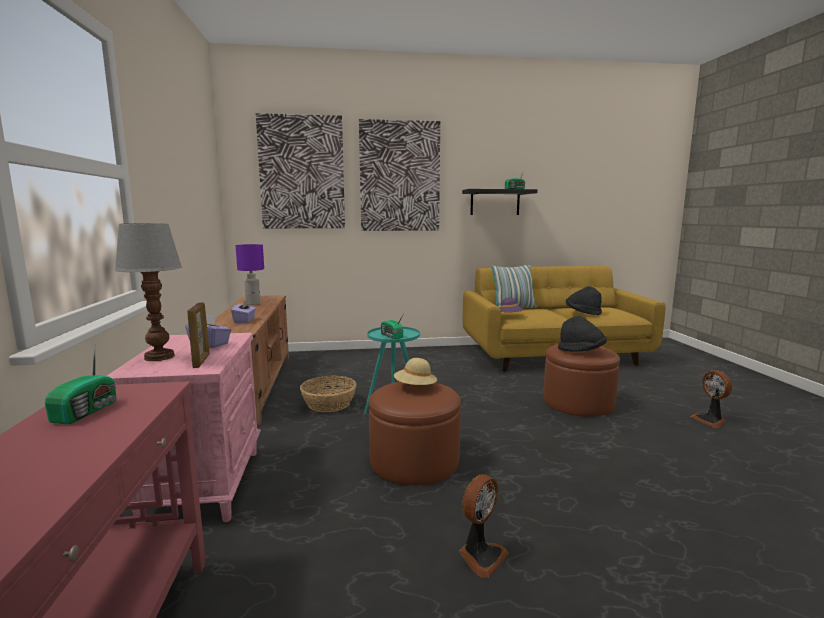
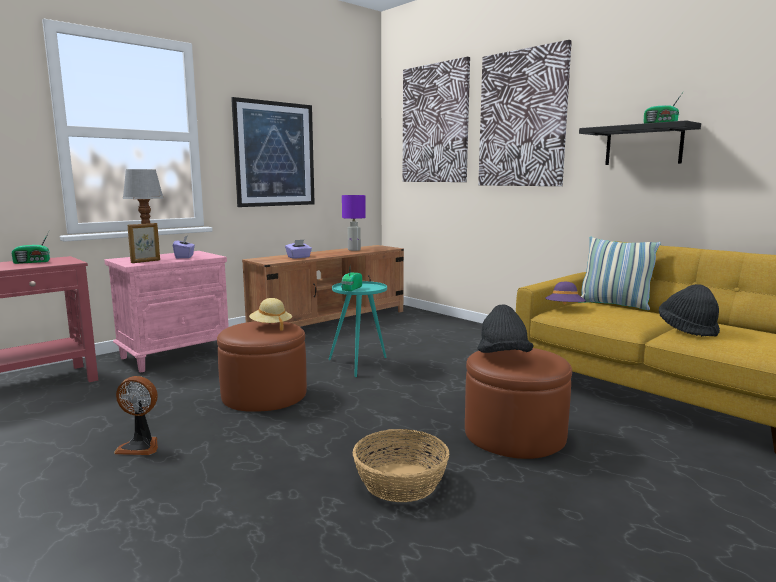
camera: 55 degrees right, 0 degrees up
(175, 198) = (275, 154): none -> picture
(329, 403) = (331, 346): basket -> basket (401, 482)
(710, 420) = (622, 539): fan -> none

